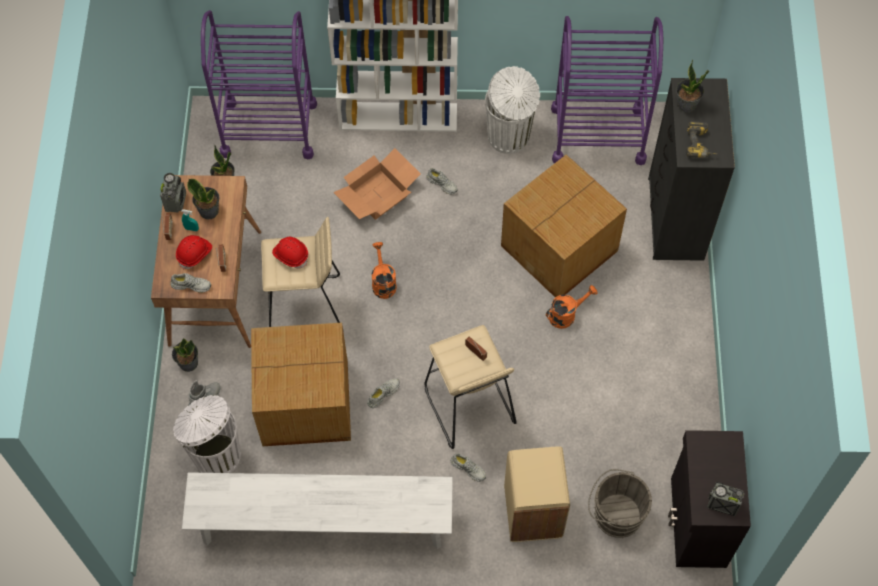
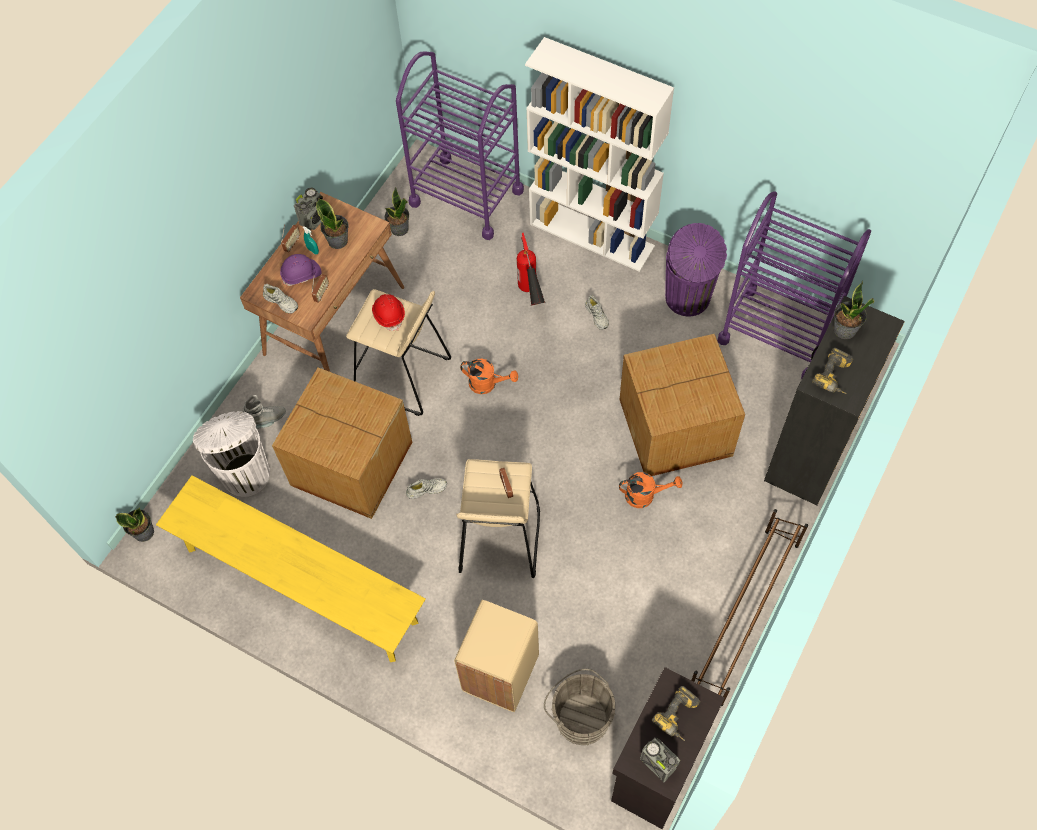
camera: 30 degrees right, 0 degrees up
(188, 363) = (271, 378): potted plant -> potted plant (144, 532)
(194, 254) = (301, 275): red hard hat -> purple hard hat
(323, 524) = (301, 585): white bench -> yellow bench
(378, 194) = (531, 299): cardboard box -> fire extinguisher
(383, 282) = (487, 384): orange watering can -> orange watering can turned 90 degrees clockwise
(469, 468) = (464, 599): white shoe -> none
(509, 137) = (688, 299): white trash can -> purple trash can
(696, 373) = (743, 615): none -> brown shoe rack
(718, 462) = (679, 717): none -> power drill

